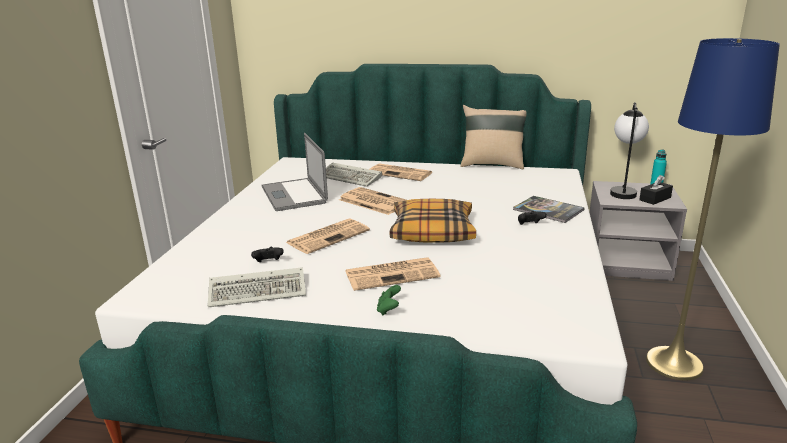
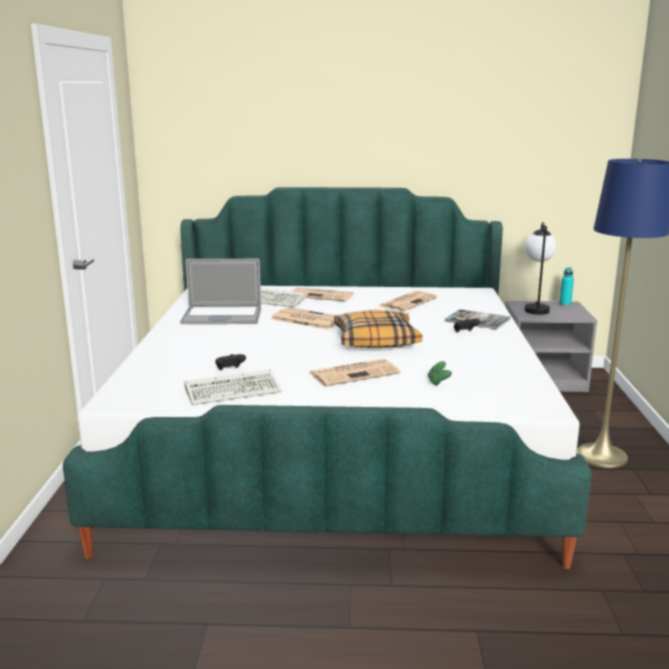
camera: 10 degrees left, 5 degrees down
(294, 194) = (222, 316): laptop -> laptop turned 60 degrees counterclockwise
(328, 236) = (277, 348): newspaper -> newspaper (407, 302)
(388, 310) = (364, 398): green game controller -> green game controller (438, 382)
(492, 164) = (410, 286): beige pillow -> none
(655, 199) = (566, 313): black tissue box -> none

